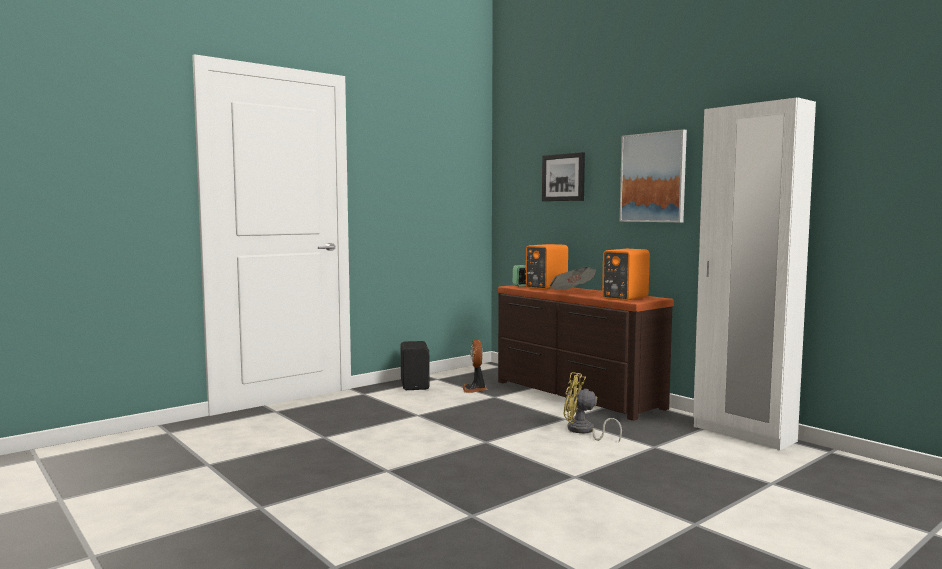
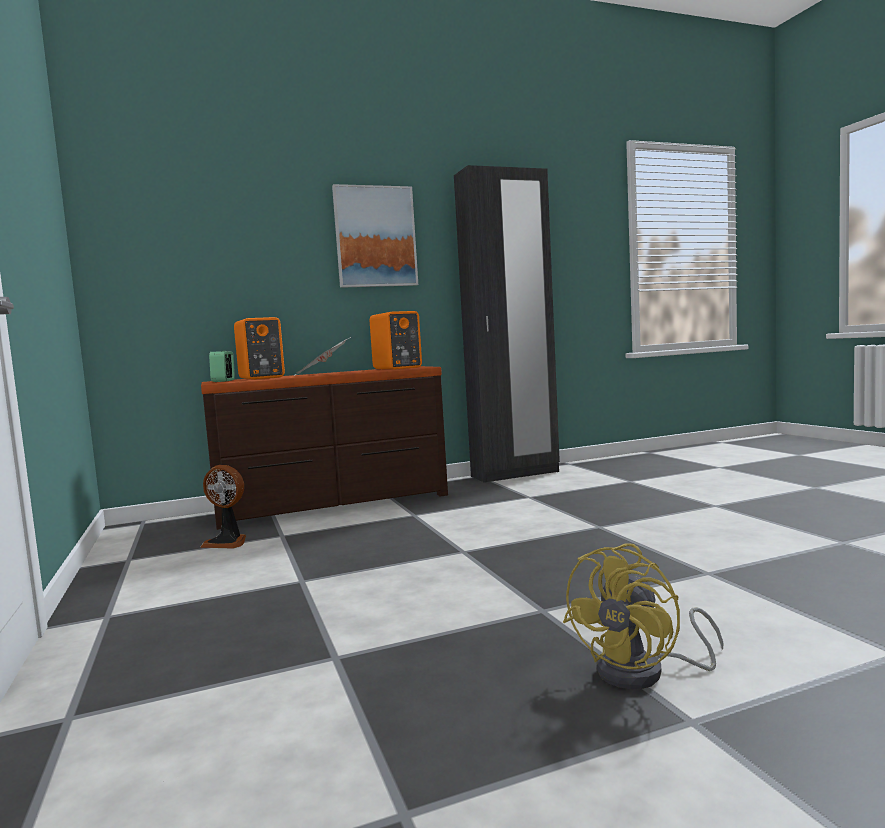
camera: 70 degrees left, 0 degrees up
(416, 385) = (136, 575): black speaker -> none
(564, 177) = (236, 231): picture -> none
(584, 431) = (464, 512): yellow fan -> yellow fan (644, 673)
(743, 434) = (515, 474): white wardrobe -> black wardrobe

